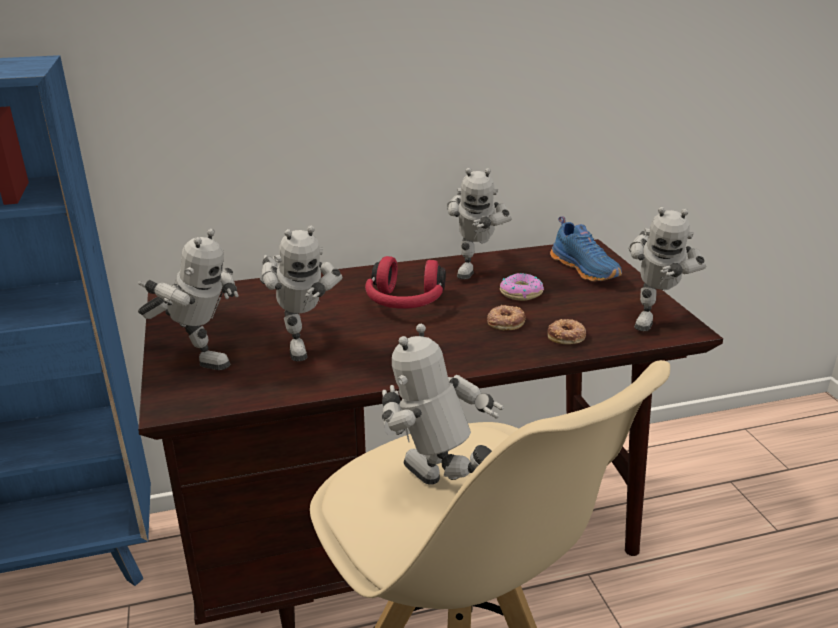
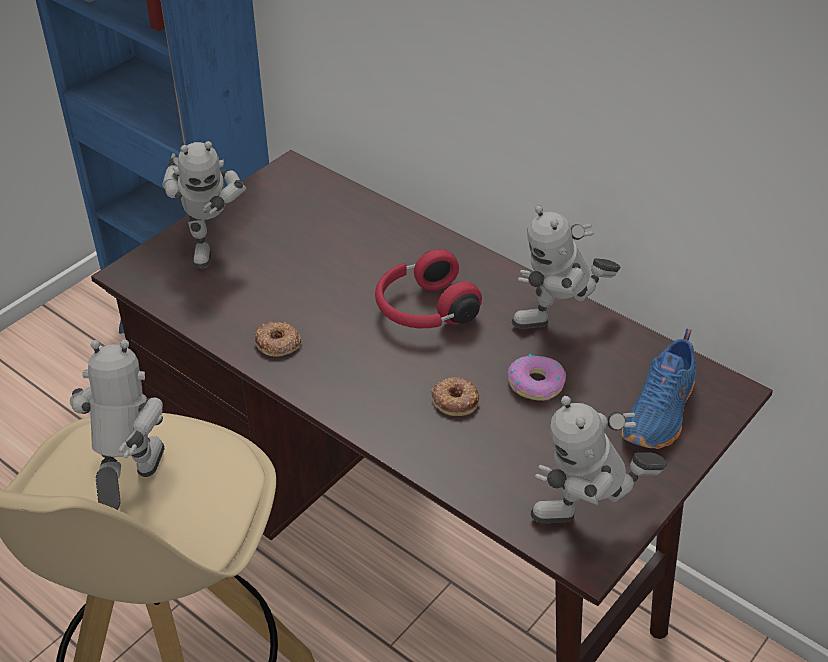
camera: 55 degrees right, 15 degrees up
(301, 342) = (285, 286): toy robot -> none
(566, 336) = (468, 460): donut -> donut (277, 343)

